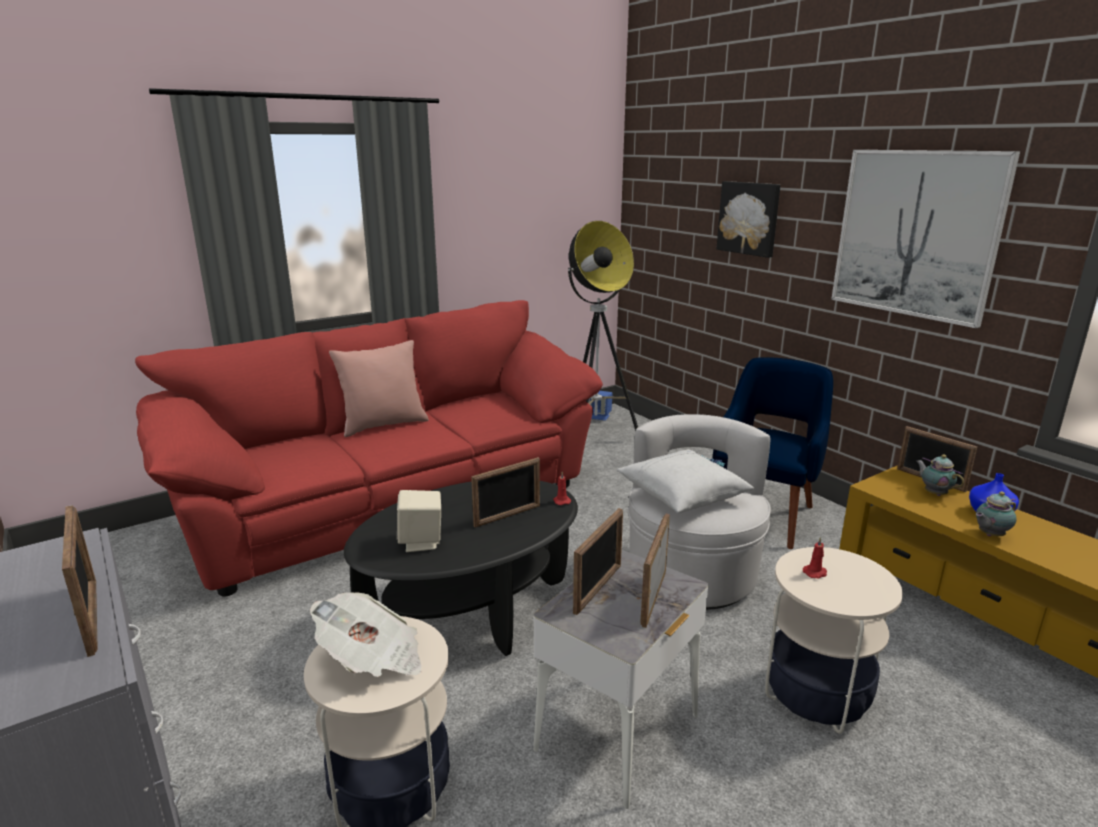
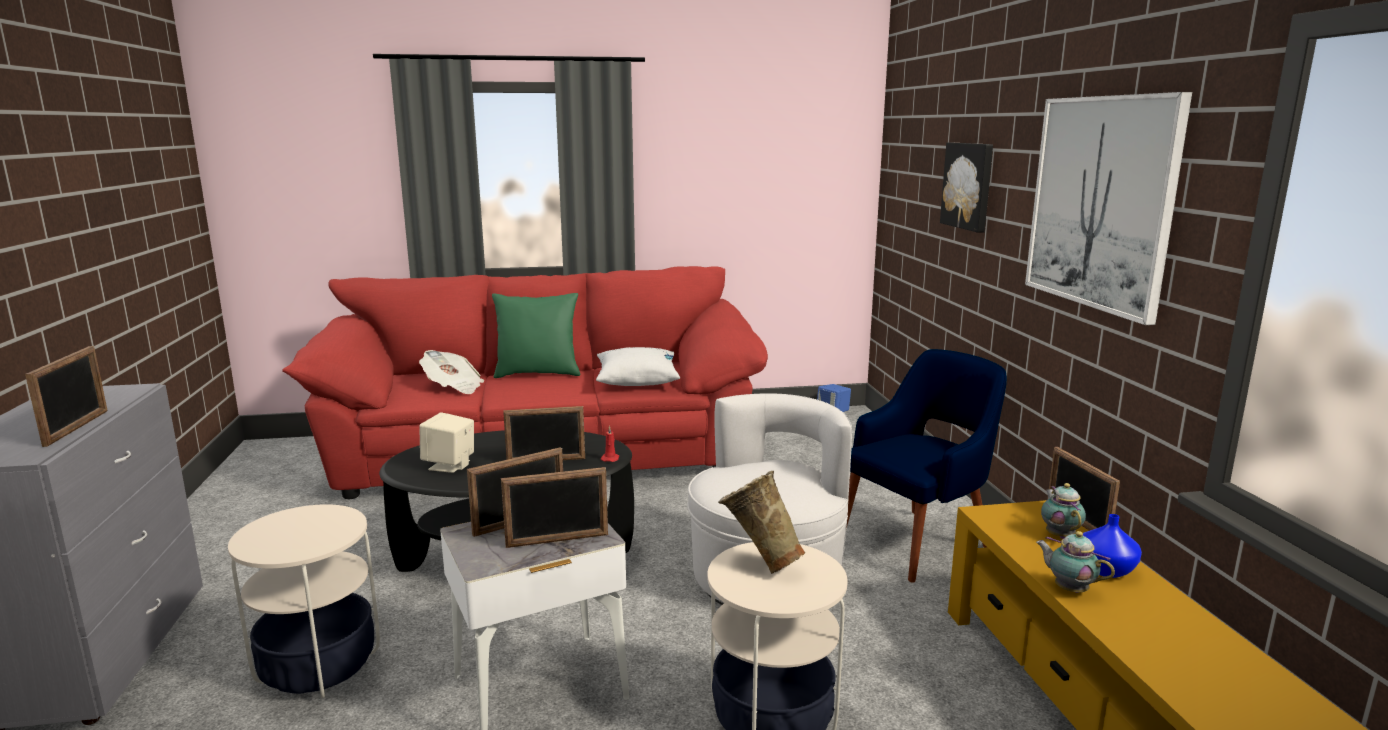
camera: 25 degrees right, 5 degrees down
(372, 659) = (296, 530): newspaper -> newspaper (453, 387)
(383, 425) = (538, 373): pink pillow -> green pillow
(595, 439) = (803, 435): floor lamp -> none
(653, 597) = (557, 540): picture frame -> picture frame turned 150 degrees counterclockwise
(682, 496) = (741, 478): grey pillow -> grey pillow (637, 381)
(815, 573) = (760, 564): red candle -> beige vase
(989, 535) = (1068, 589): teapot -> teapot turned 45 degrees clockwise

